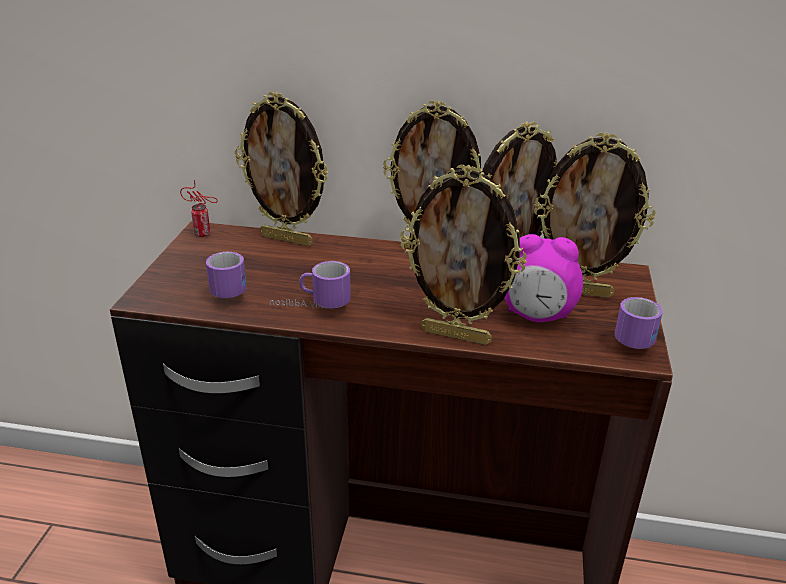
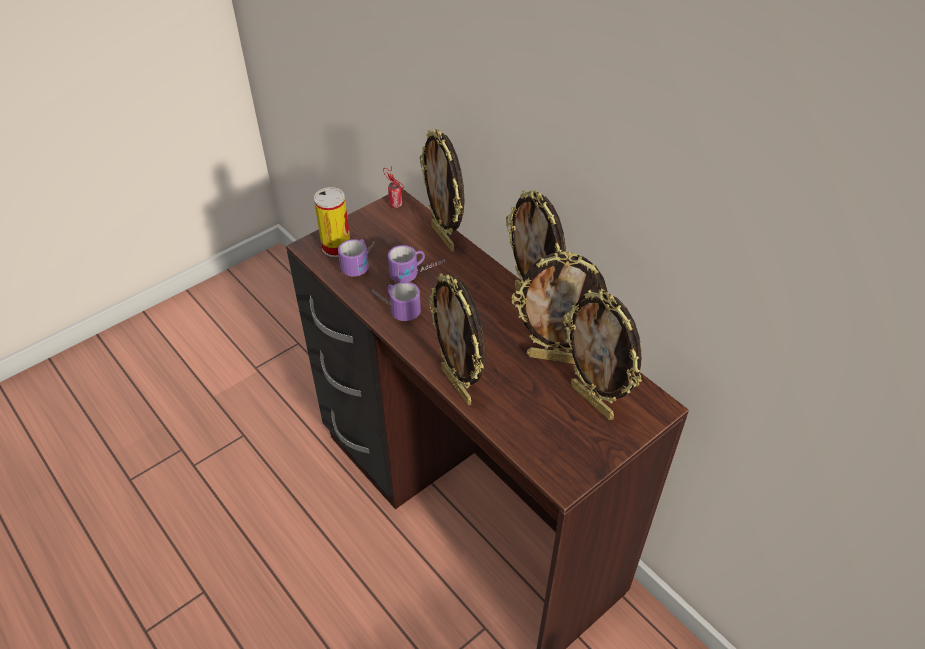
camera: 40 degrees right, 15 degrees up
(178, 287) = (336, 247): none -> can
(537, 316) = (532, 404): alarm clock -> none
(634, 335) = (581, 462): mug -> mug (418, 274)

